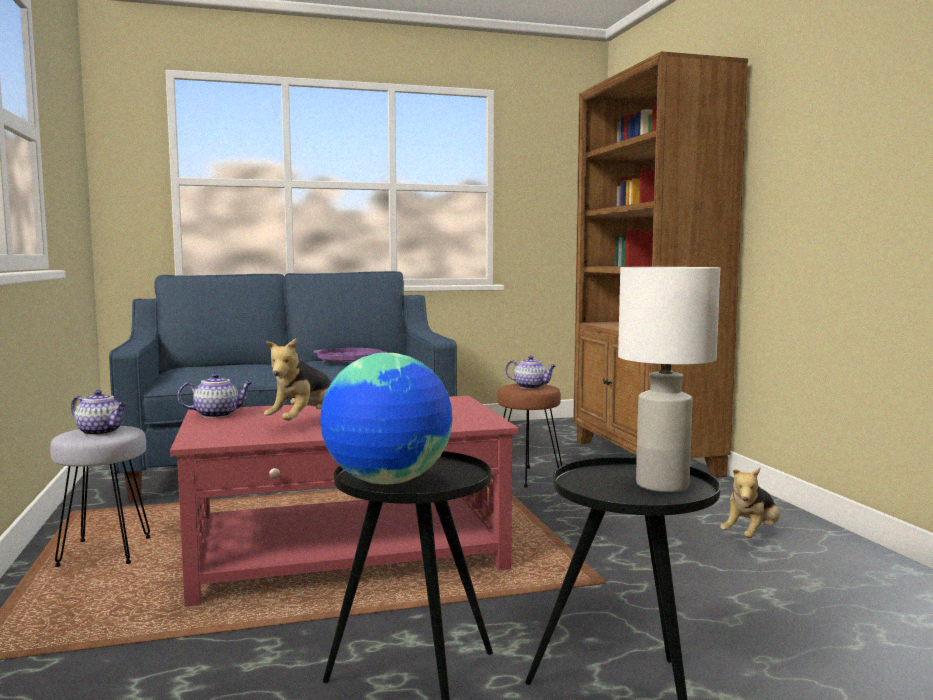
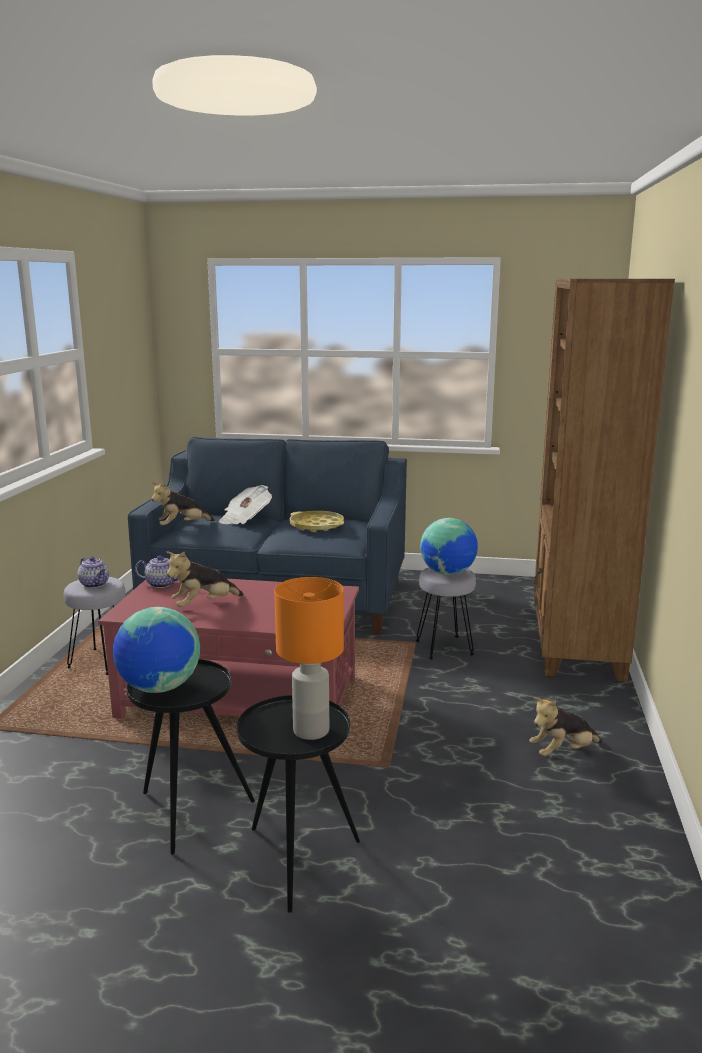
camera: 25 degrees right, 10 degrees up
(177, 373) = (182, 526): none -> plush toy
(253, 363) = (245, 519): none -> newspaper
(350, 361) = (316, 526): purple tray -> yellow tray
(528, 477) = (445, 647): brown stool -> grey stool
(531, 387) = (448, 573): teapot -> globe
(661, 485) = (310, 731): white table lamp -> orange table lamp

